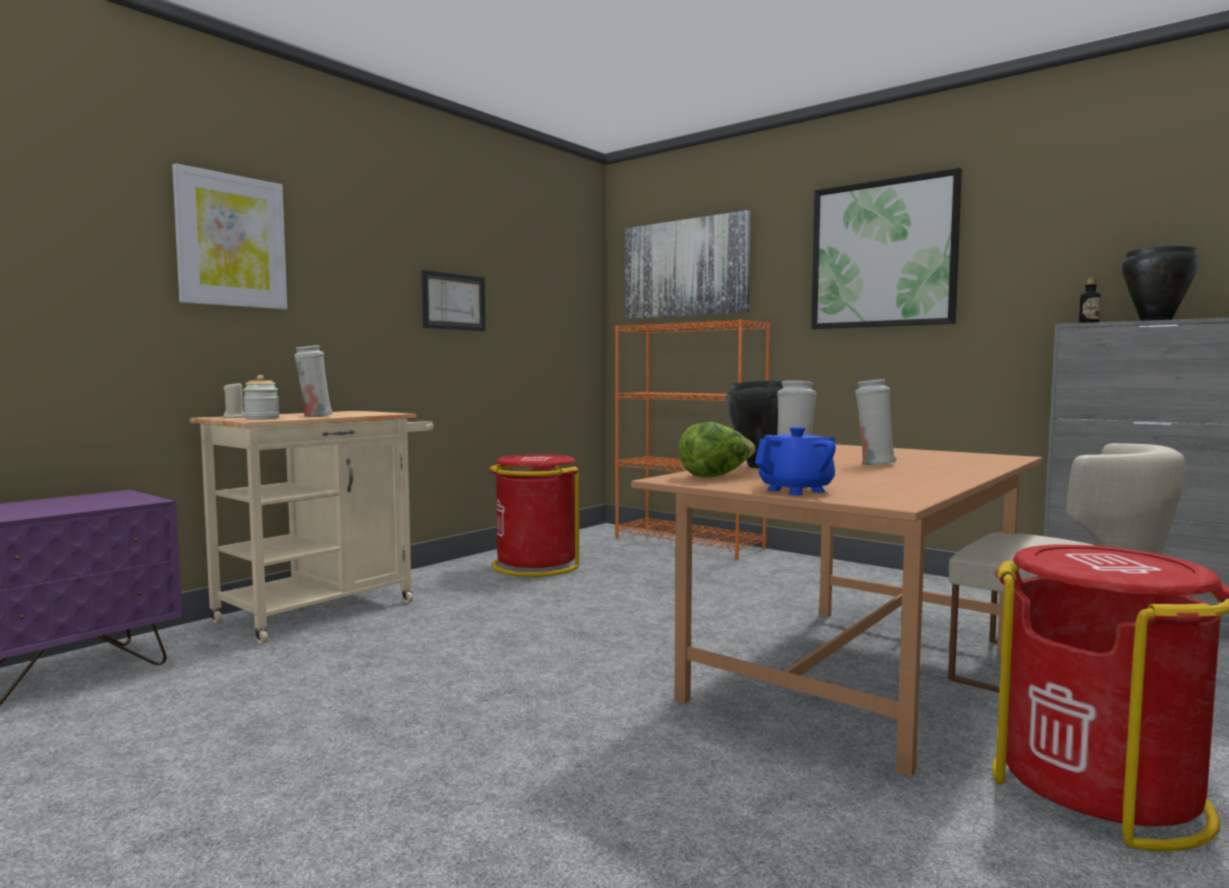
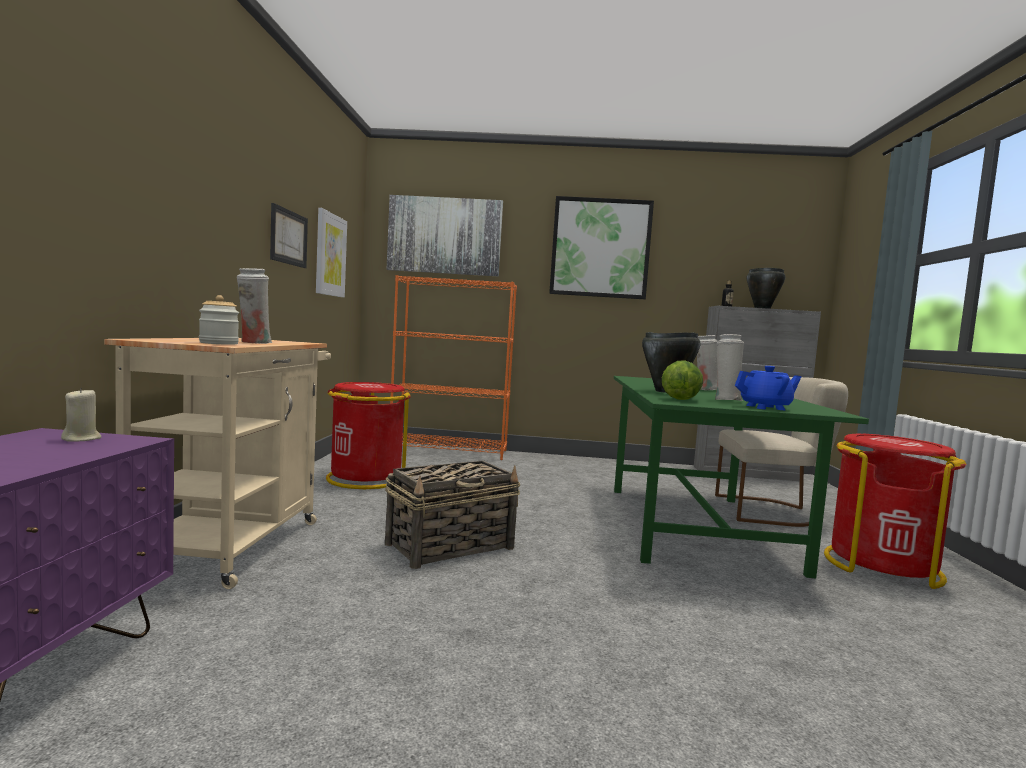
camera: 35 degrees left, 0 degrees up
(231, 241) = (138, 135): picture -> picture (330, 255)
(235, 417) = (170, 340): beige candle -> beige candle (81, 439)
(494, 643) = (451, 546): none -> basket
(796, 490) = (766, 407): blue teapot -> blue teapot turned 60 degrees clockwise
(857, 676) = (697, 527): brown dining table -> green dining table

